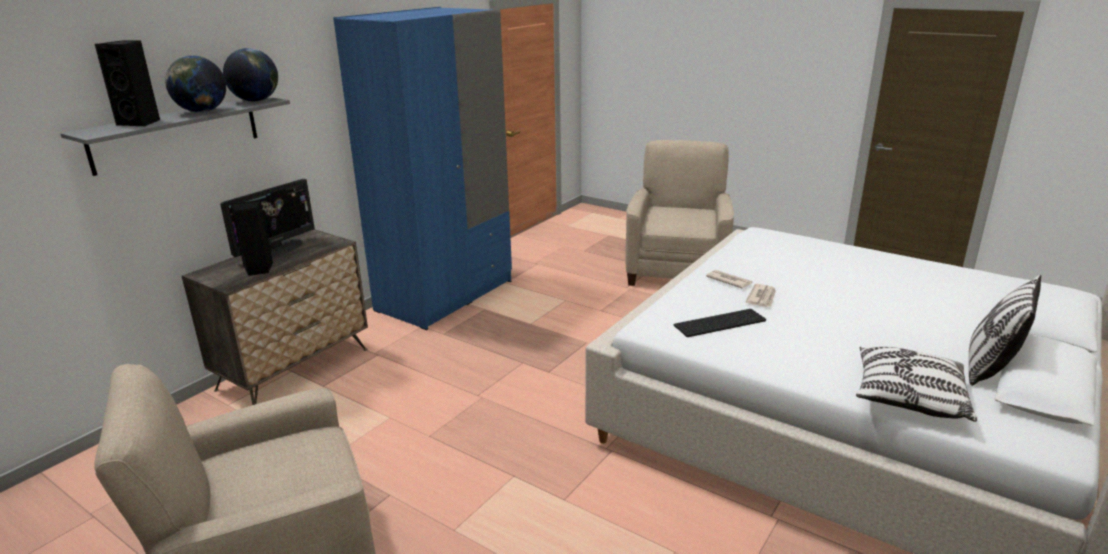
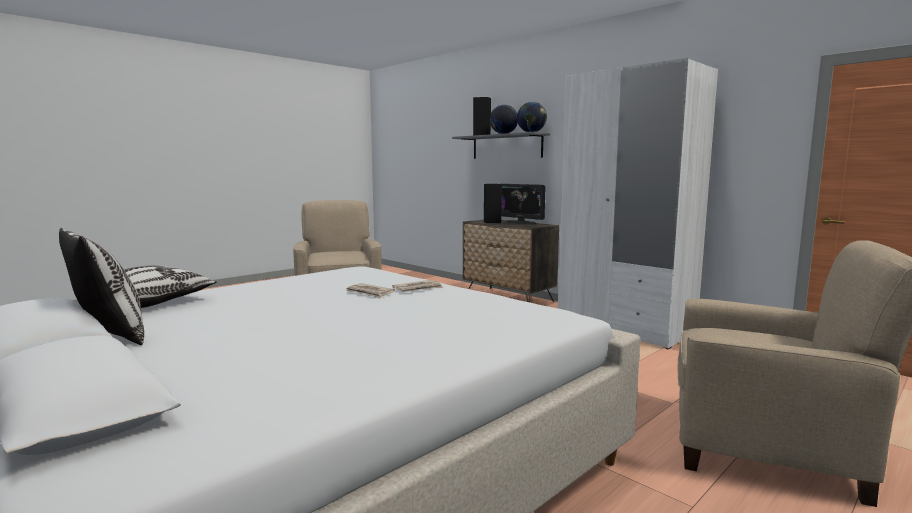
camera: 100 degrees right, 15 degrees down
(445, 295) = (625, 327): blue wardrobe -> white wardrobe
(720, 324) = (339, 279): keyboard -> none

